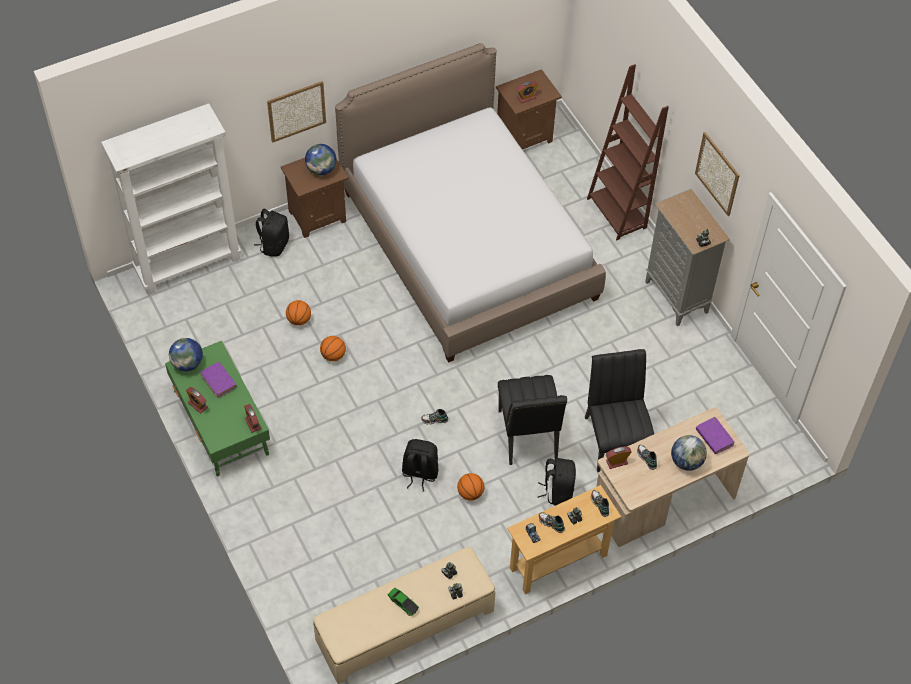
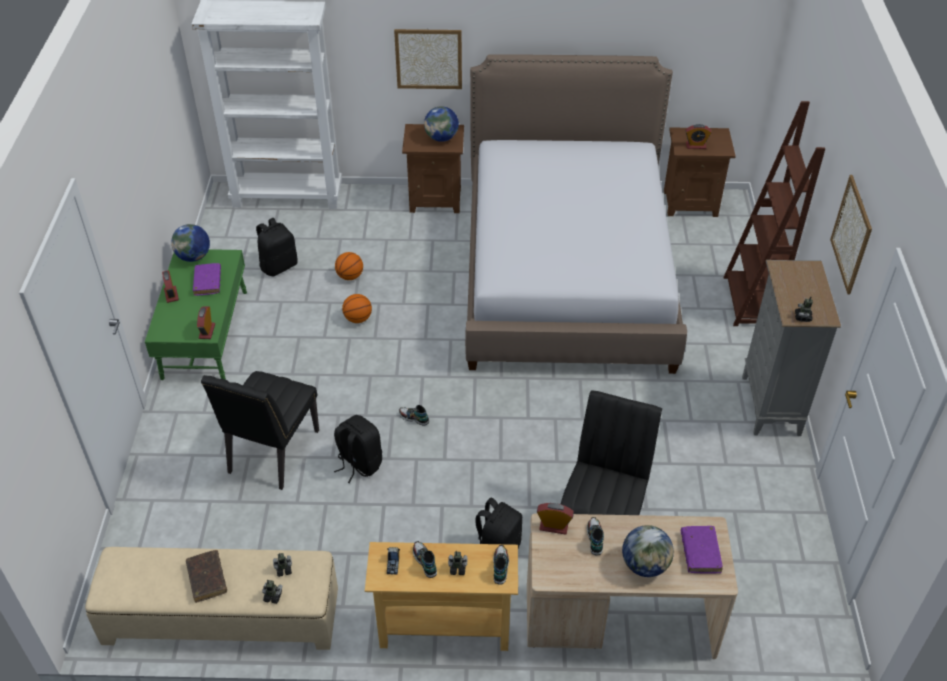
camera: 30 degrees right, 10 degrees down
(274, 245) = (377, 208): black backpack -> black backpack (279, 266)
(403, 603) = (207, 579): toy car -> brown book
(470, 493) = (398, 508): basketball -> none
(527, 434) = (505, 474): black chair -> black chair (273, 450)

